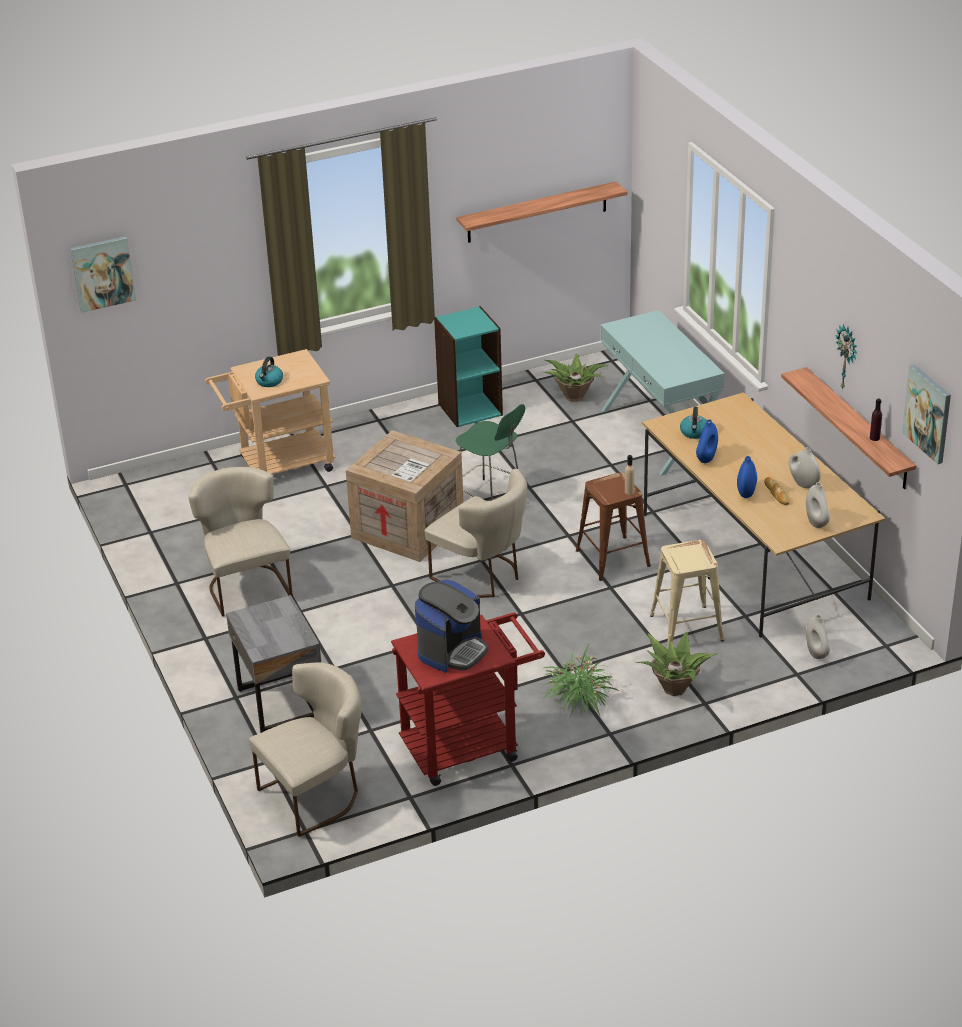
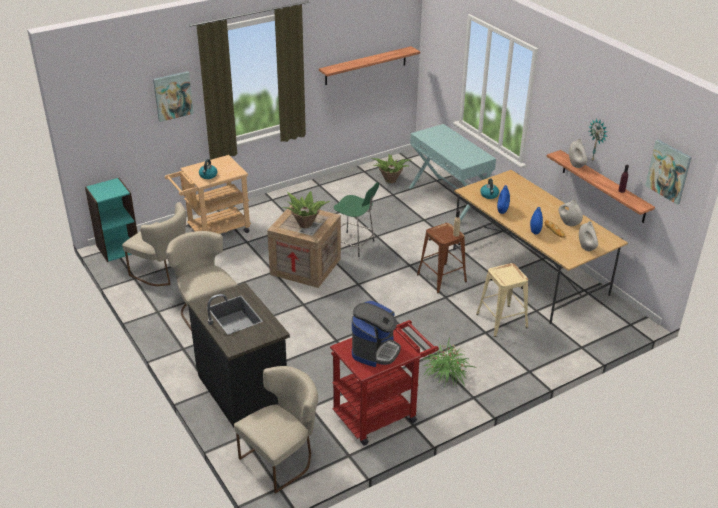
camera: 10 degrees left, 0 degrees up
(102, 273) = (94, 106): picture -> picture (173, 96)
(281, 703) = (244, 392): grey nightstand -> black counter
(470, 409) = (328, 190): turquoise bookcase -> turquoise bookcase (118, 248)
(482, 576) = (361, 295): beige chair -> beige chair (163, 272)
(675, 687) = (506, 362): potted plant -> potted plant (305, 224)
(817, 653) = (589, 332): white vase -> white vase (576, 165)

